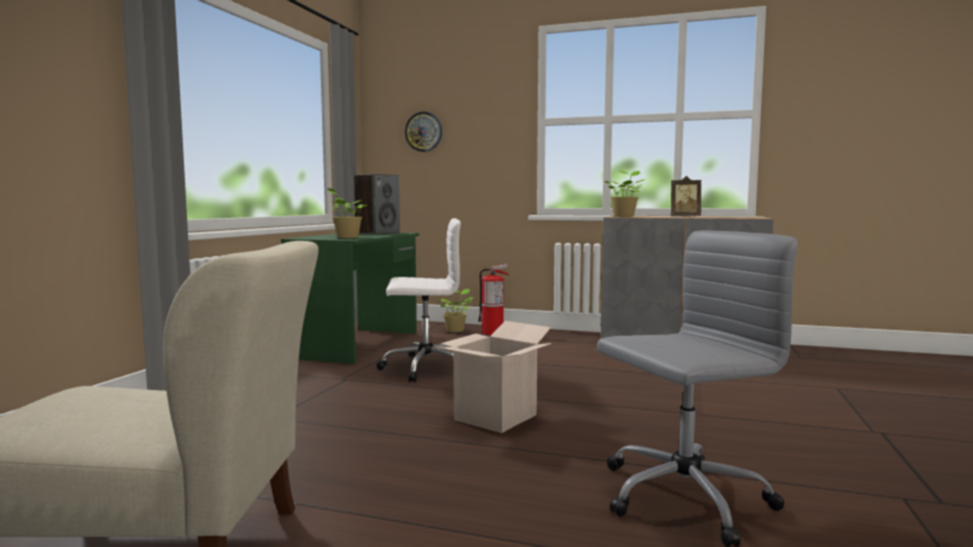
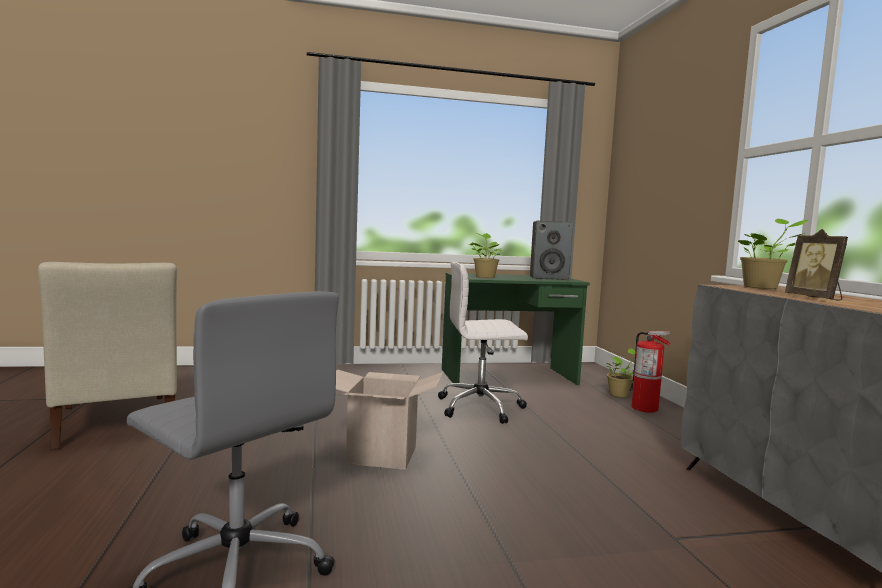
camera: 60 degrees right, 0 degrees up
(423, 132) = (645, 175): wall clock -> none
(424, 367) = (481, 407): white office chair -> white office chair turned 120 degrees clockwise

